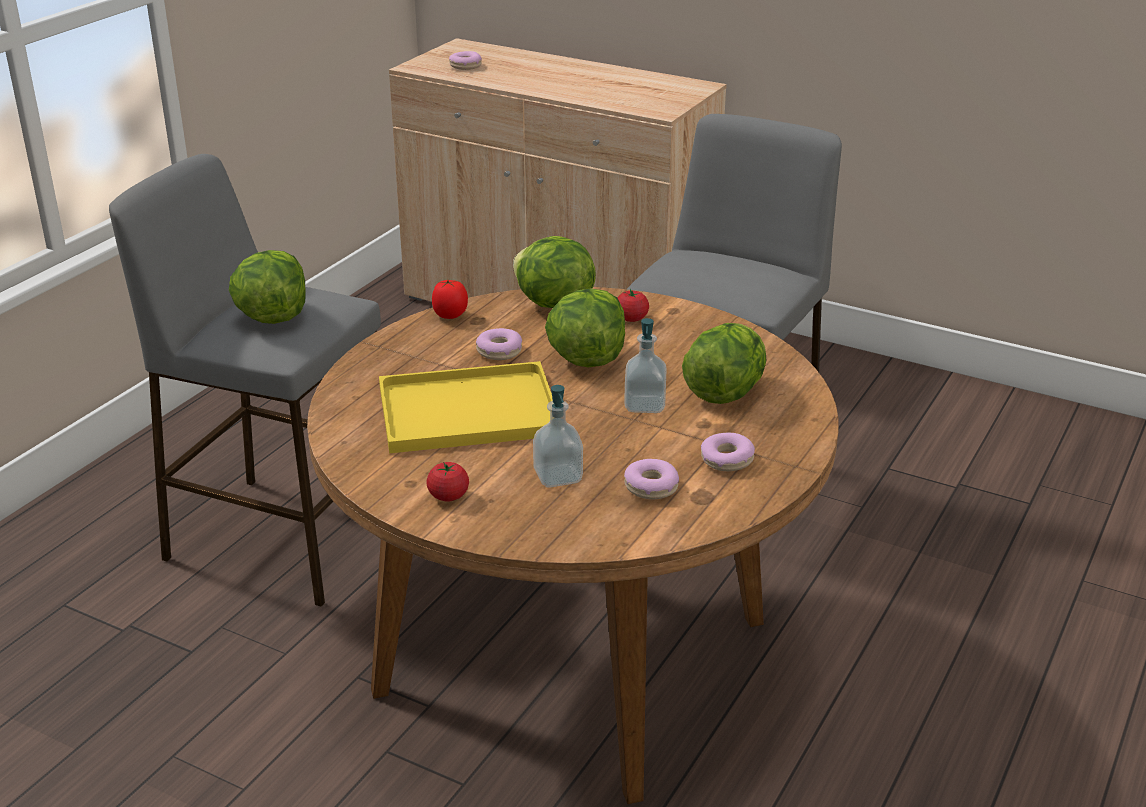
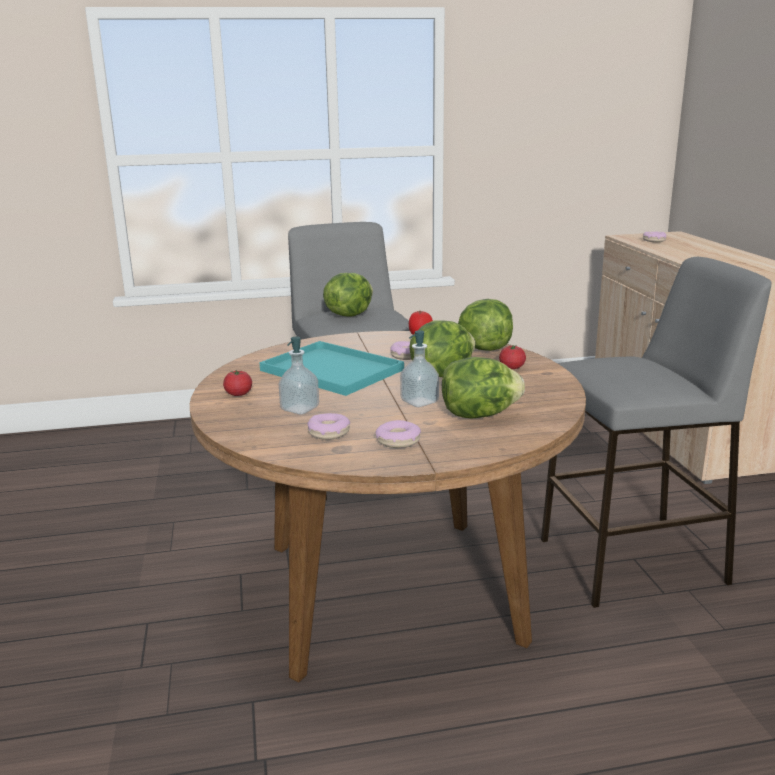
camera: 50 degrees right, 10 degrees down
(465, 412) = (329, 370): yellow tray -> turquoise tray

